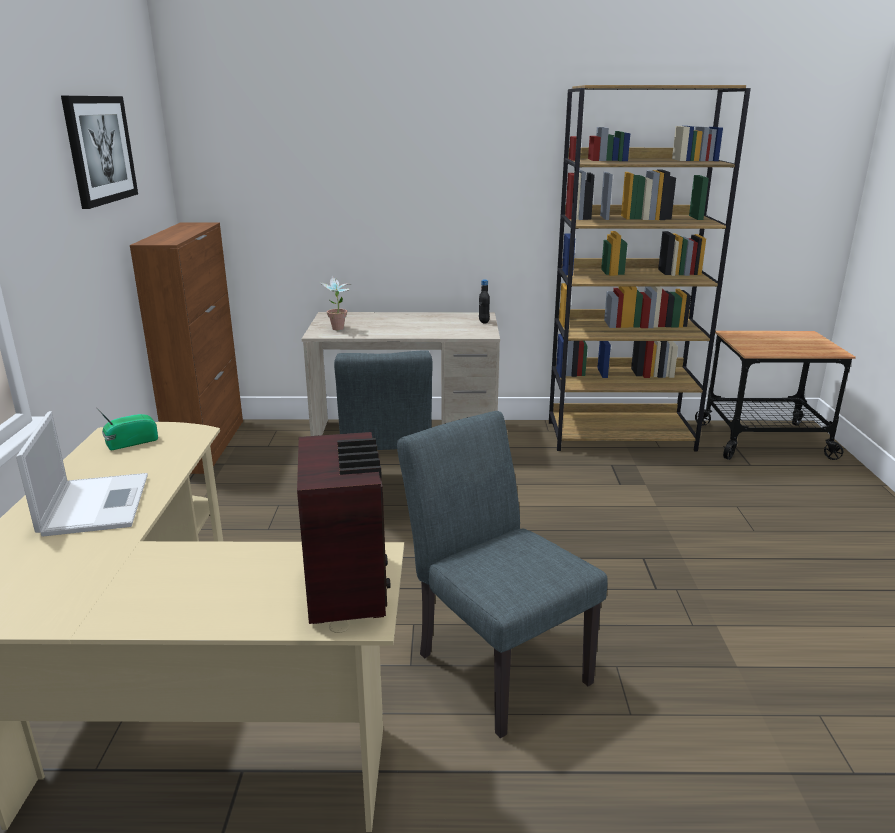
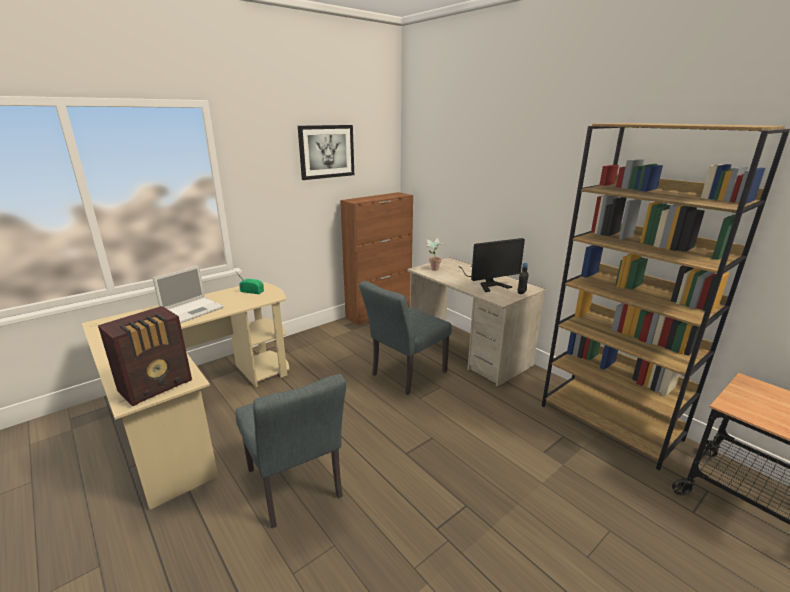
camera: 50 degrees right, 0 degrees up
(432, 324) = (487, 283): none -> monitor
(494, 661) = (297, 488): grey chair -> grey chair turned 135 degrees clockwise

